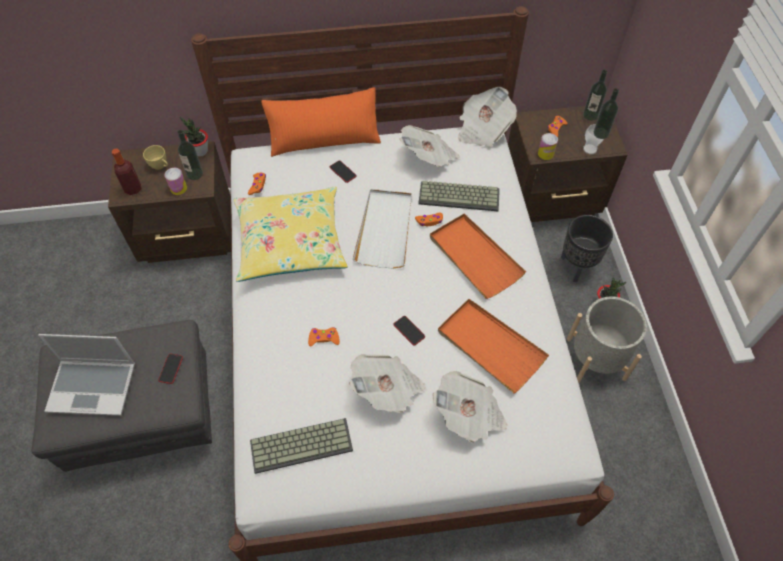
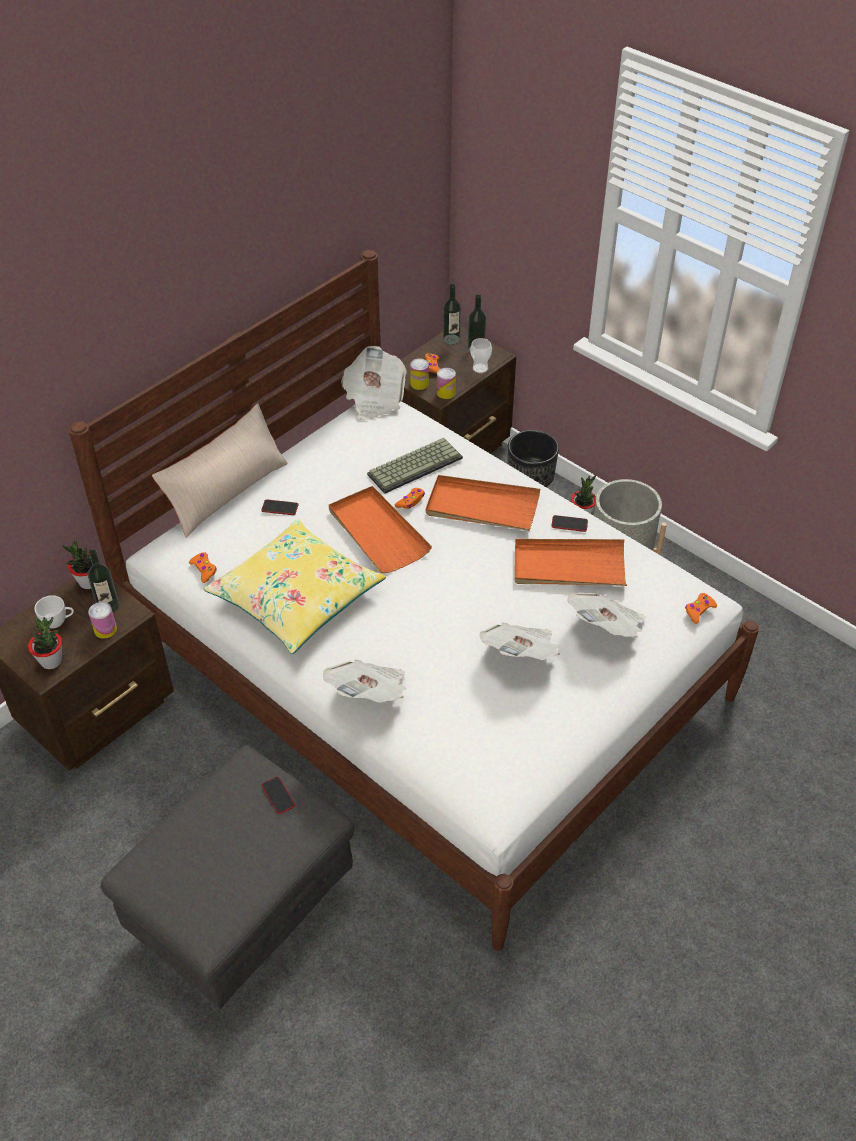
camera: 40 degrees left, 10 degrees down
(93, 386) = (213, 866): laptop -> none
(133, 189) = (51, 661): bottle -> potted plant
(160, 166) = (58, 622): yellow cup -> white cup
(302, 444) = (494, 745): keyboard -> none
(324, 140) = (226, 492): orange pillow -> beige pillow
(324, 338) = (421, 653): orange game controller -> orange game controller (699, 610)
(385, 230) = (377, 532): white tray -> orange tray
(409, 331) = (489, 598): phone -> phone (569, 524)
(429, 157) = (350, 449): newspaper -> newspaper (369, 694)
(533, 136) = (419, 384): none -> can

